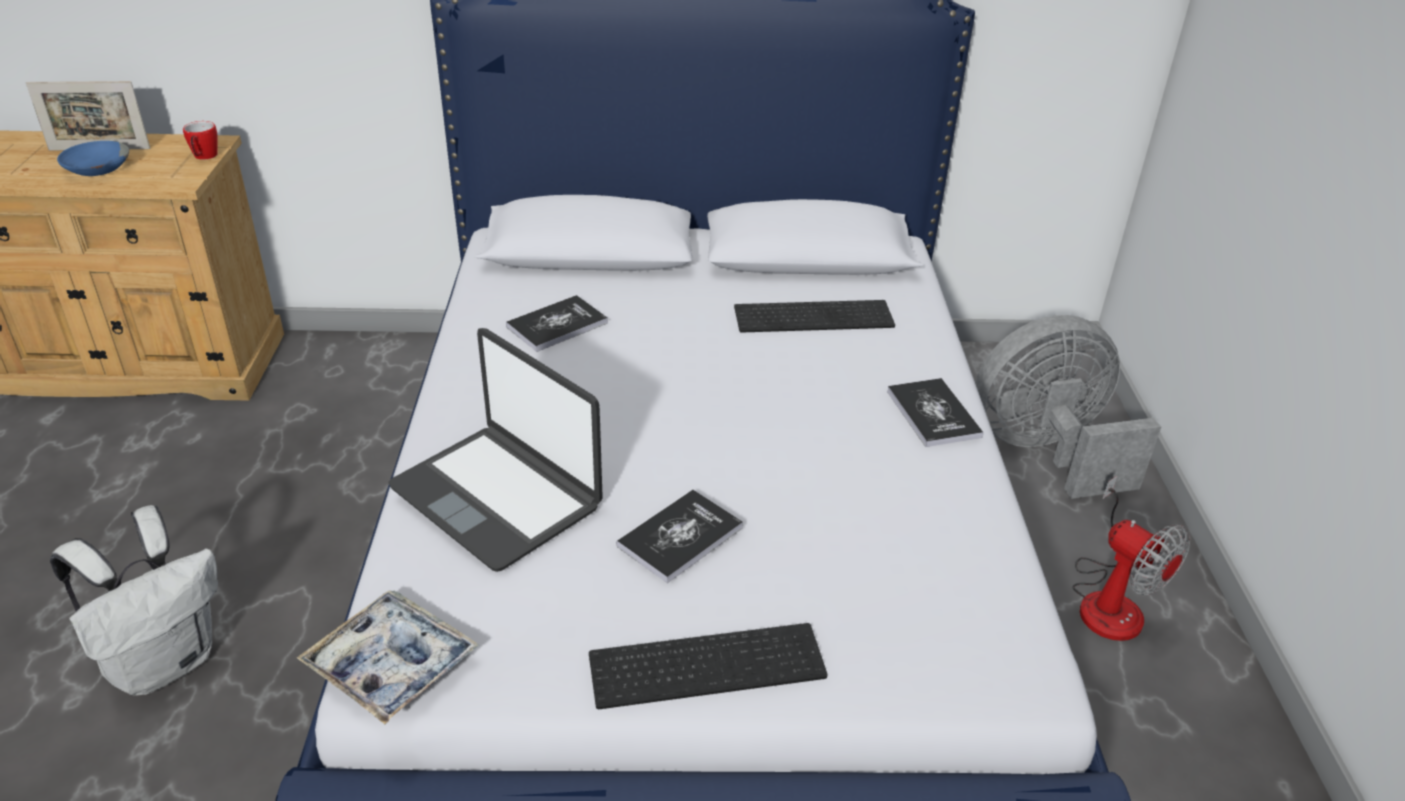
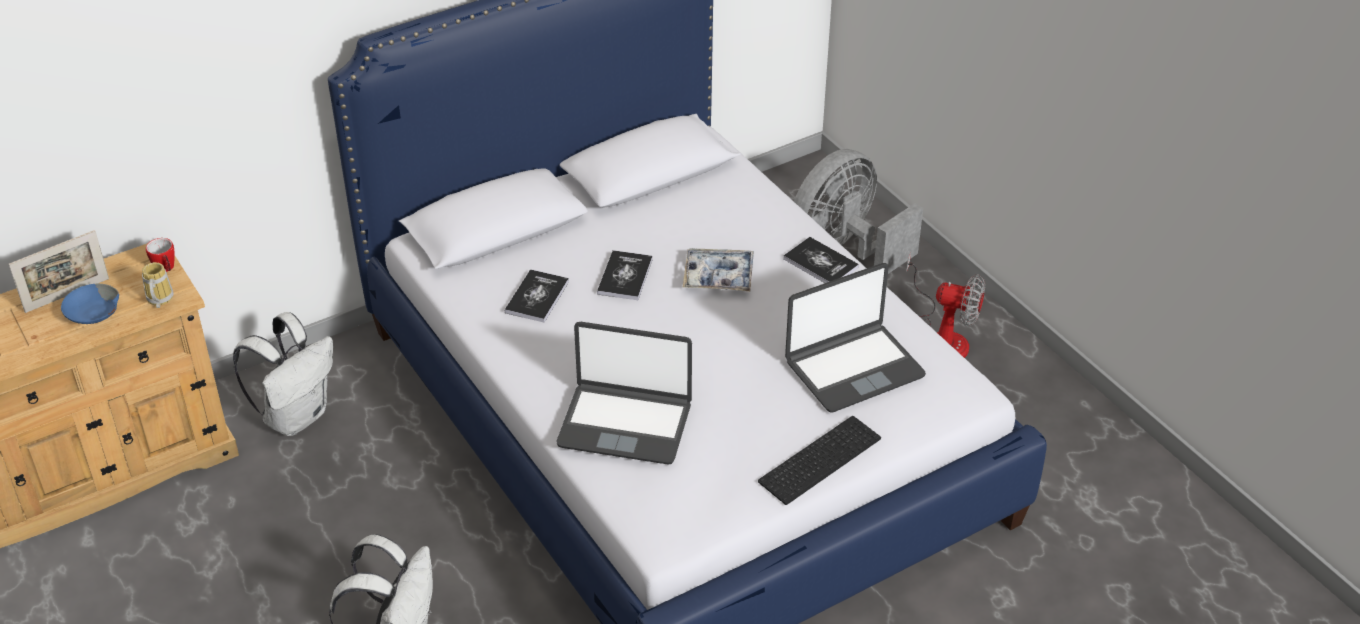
camera: 30 degrees left, 5 degrees up
(160, 178) = (158, 300): none -> mug
(334, 387) = (296, 416): none -> white backpack
(391, 664) = (663, 534): tray -> tray (718, 276)
(680, 537) = (747, 401): book -> book (625, 276)
(814, 315) = (695, 220): keyboard -> none
(869, 559) = (853, 368): none -> laptop

